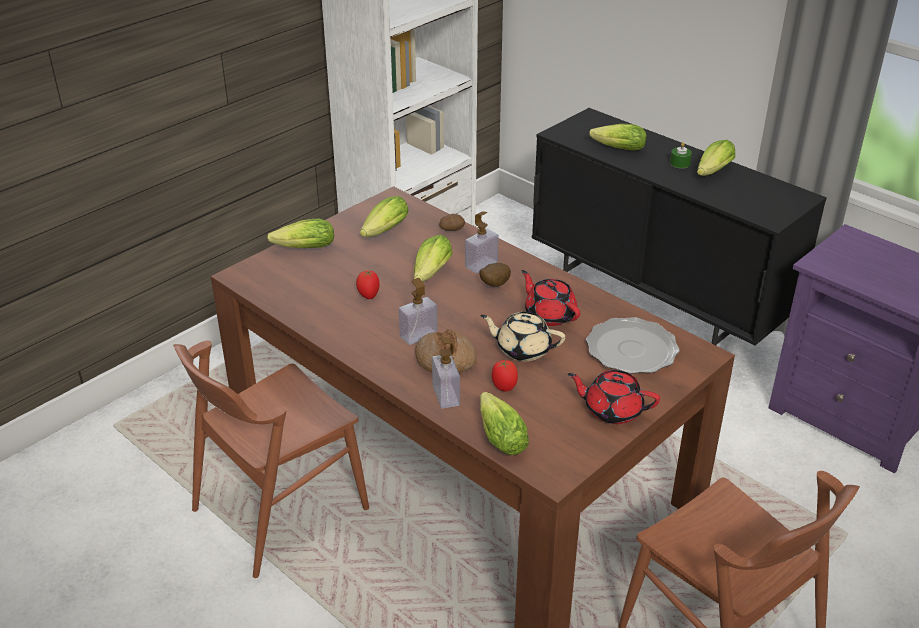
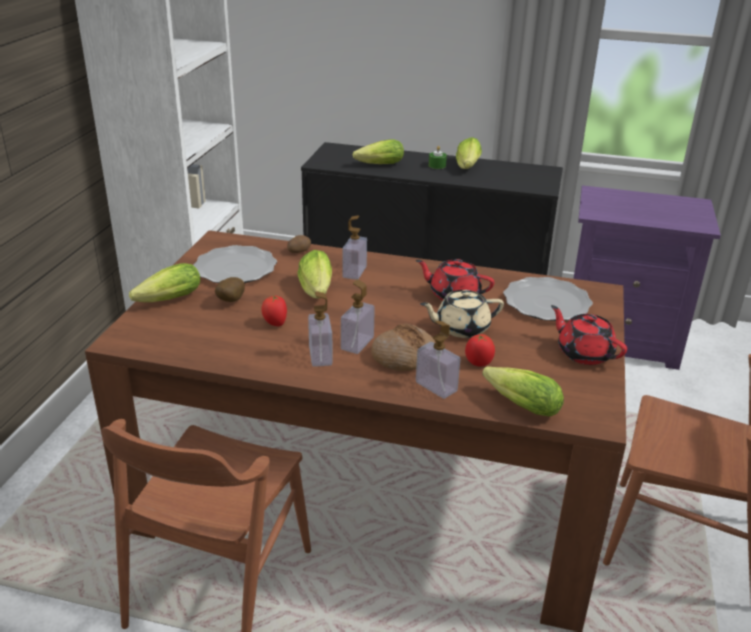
camera: 30 degrees left, 5 degrees down
(378, 337) = (320, 356): none -> soap dispenser
(382, 232) = (236, 268): lettuce -> plate
(493, 285) = (382, 285): potato -> potato (229, 301)
(612, 410) = (584, 353): red teapot -> red teapot turned 60 degrees clockwise

